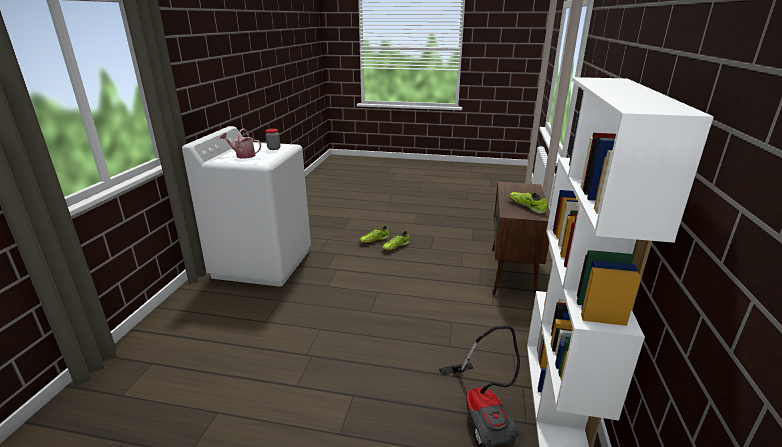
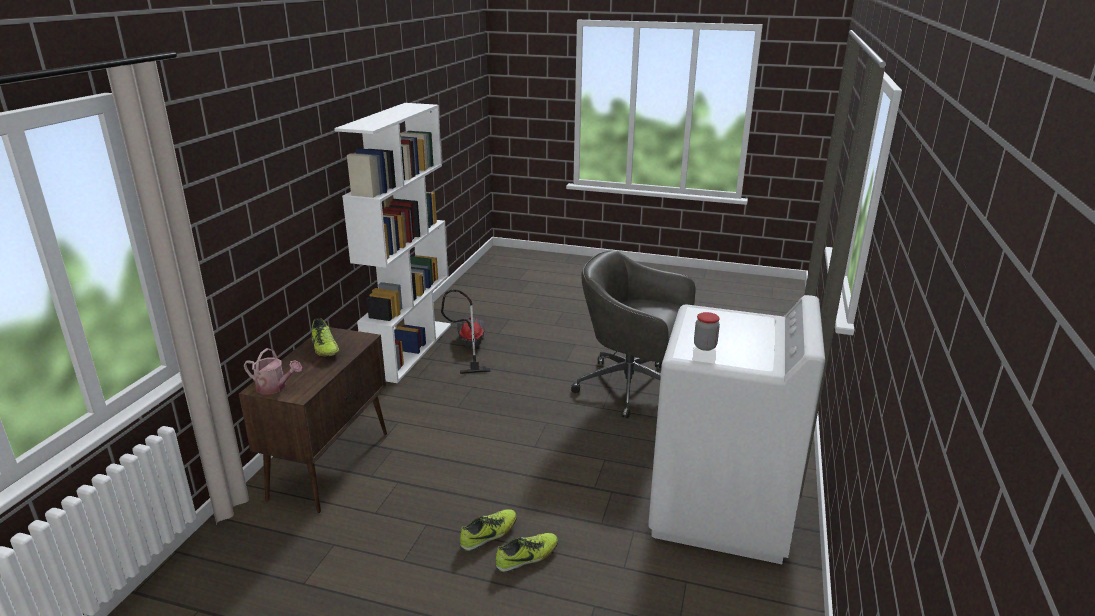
camera: 175 degrees left, 0 degrees up
(243, 155) = (741, 329): watering can -> watering can (275, 387)
(284, 355) = (632, 388): none -> grey office chair

